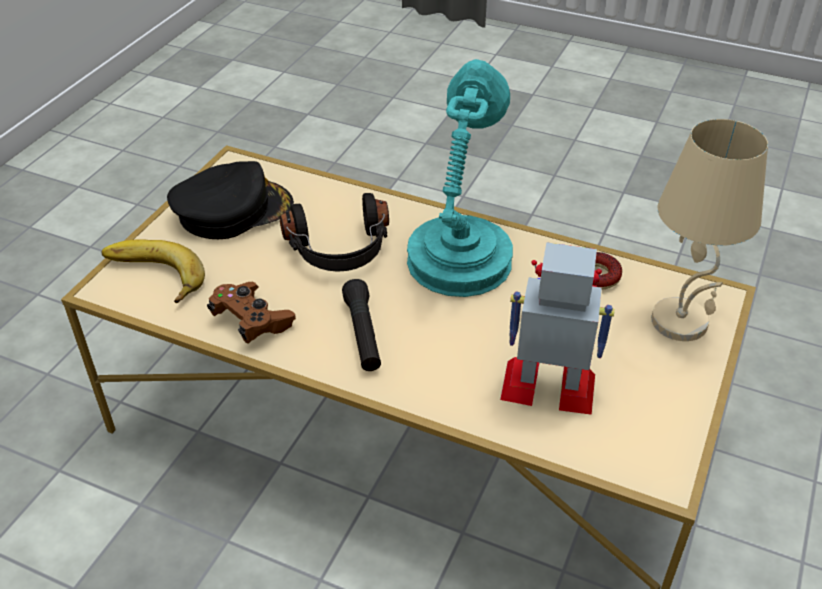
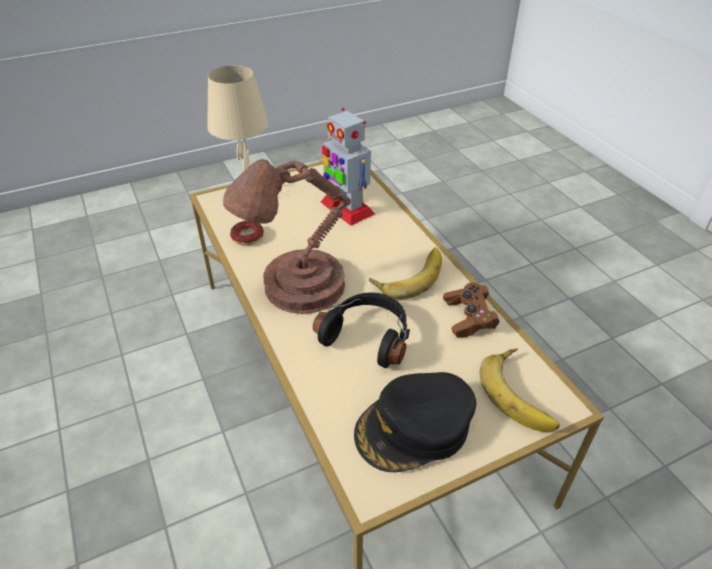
camera: 140 degrees left, 0 degrees up
(233, 210) = (415, 427): black cap -> black cap turned 45 degrees counterclockwise
(363, 334) = (408, 275): black flashlight -> banana
(460, 255) = (298, 288): turquoise table lamp -> brown table lamp

